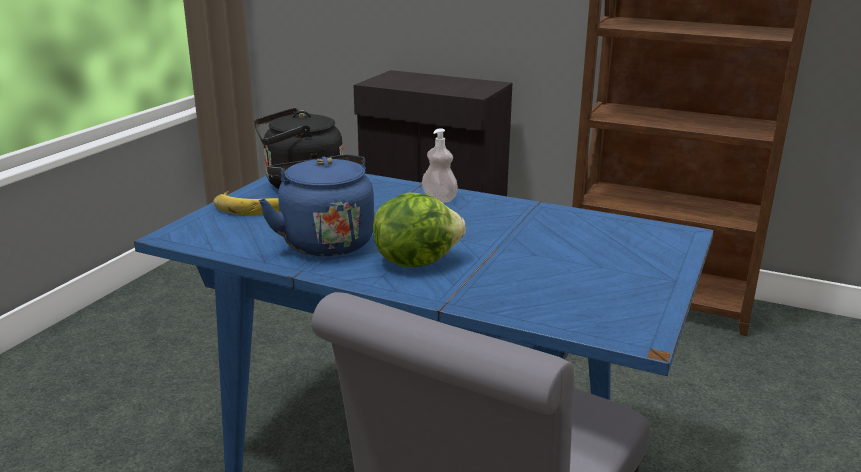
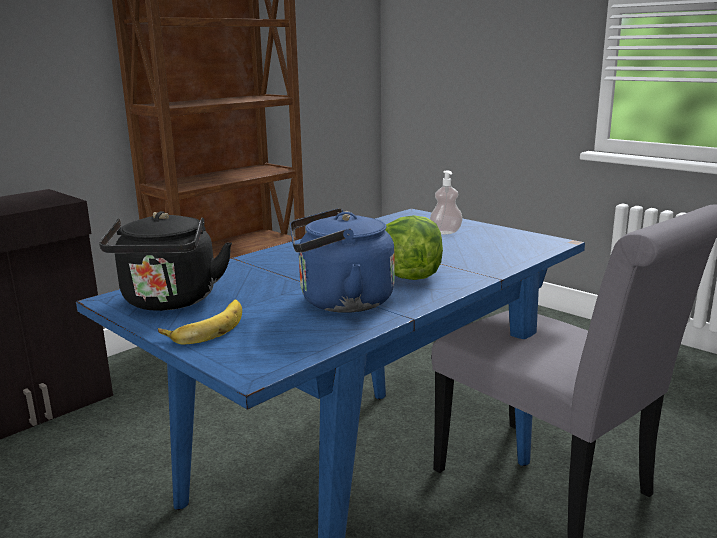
camera: 70 degrees left, 5 degrees down
(439, 199) = (281, 257): soap dispenser -> soap dispenser (445, 232)

